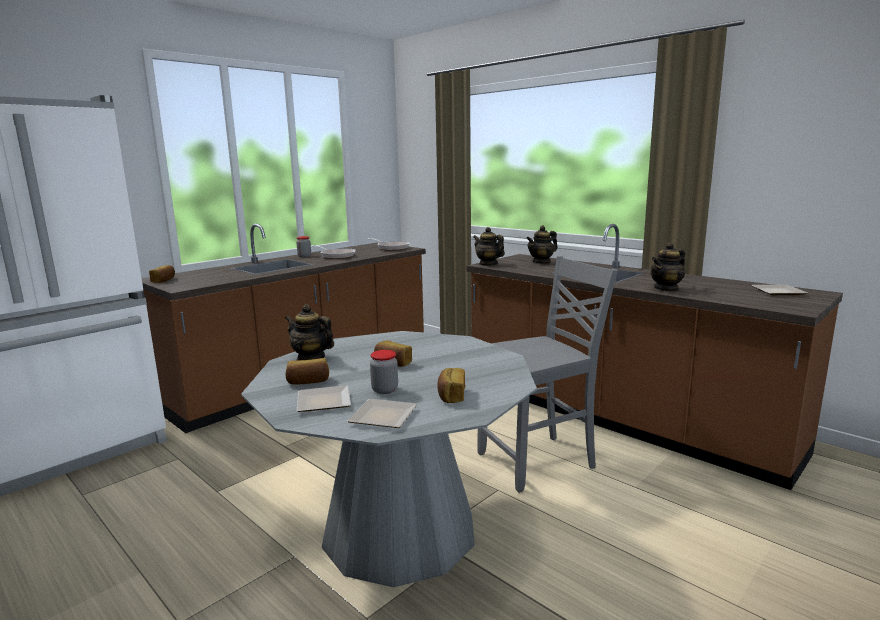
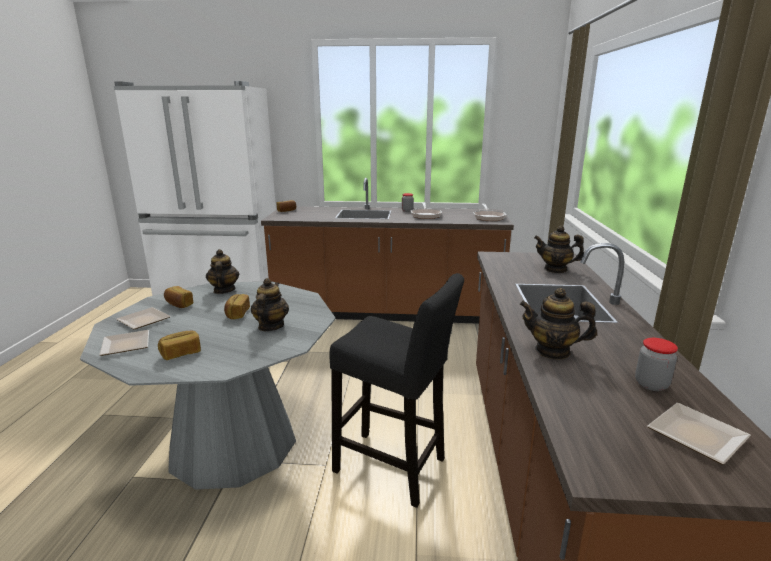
camera: 50 degrees right, 5 degrees up
(385, 390) = (178, 329): jar -> jar (651, 384)
(488, 264) = (498, 255): teapot -> teapot (270, 326)
(539, 461) = (394, 468): grey chair -> black stool

